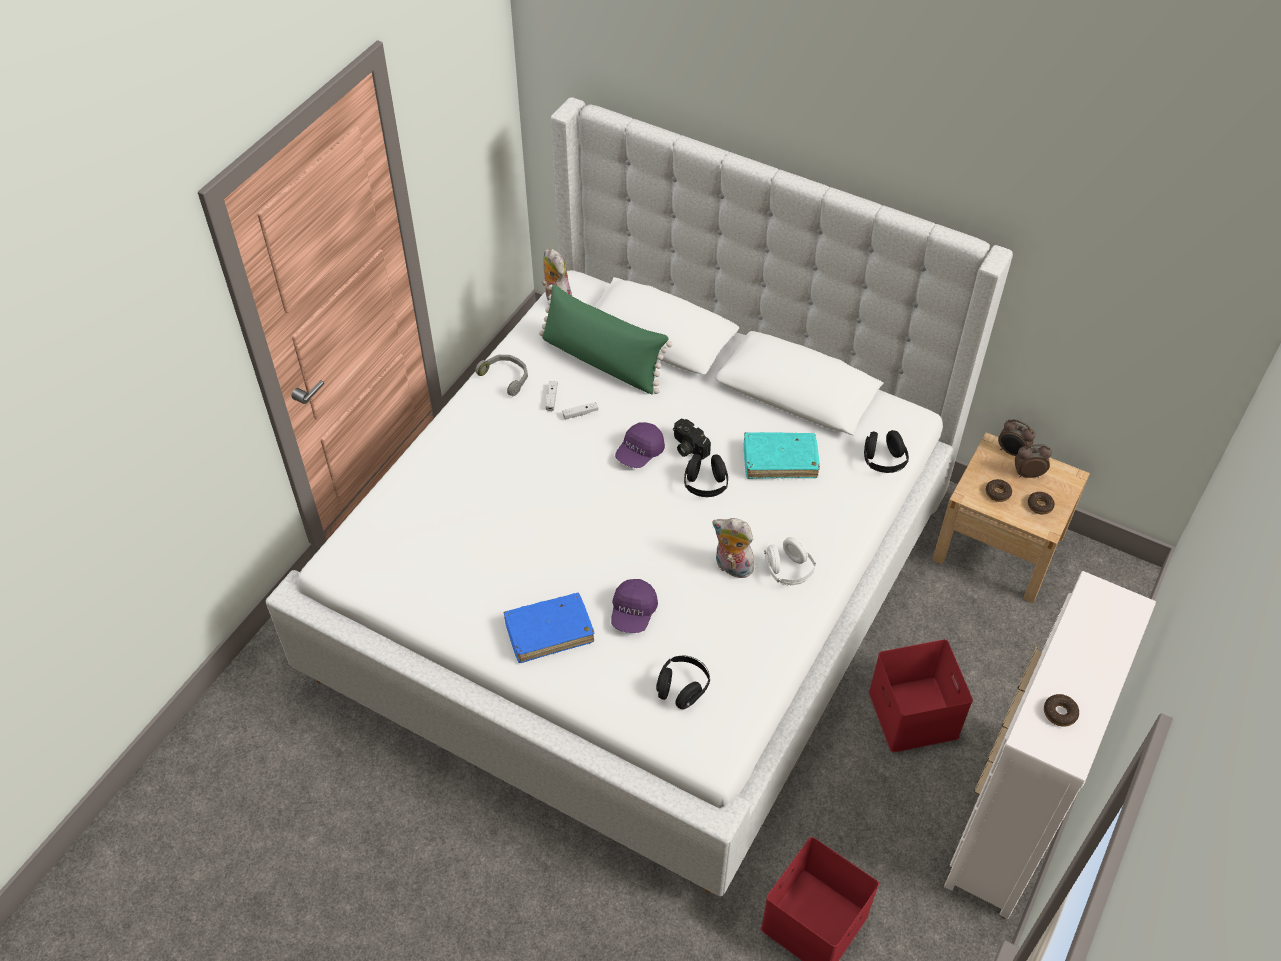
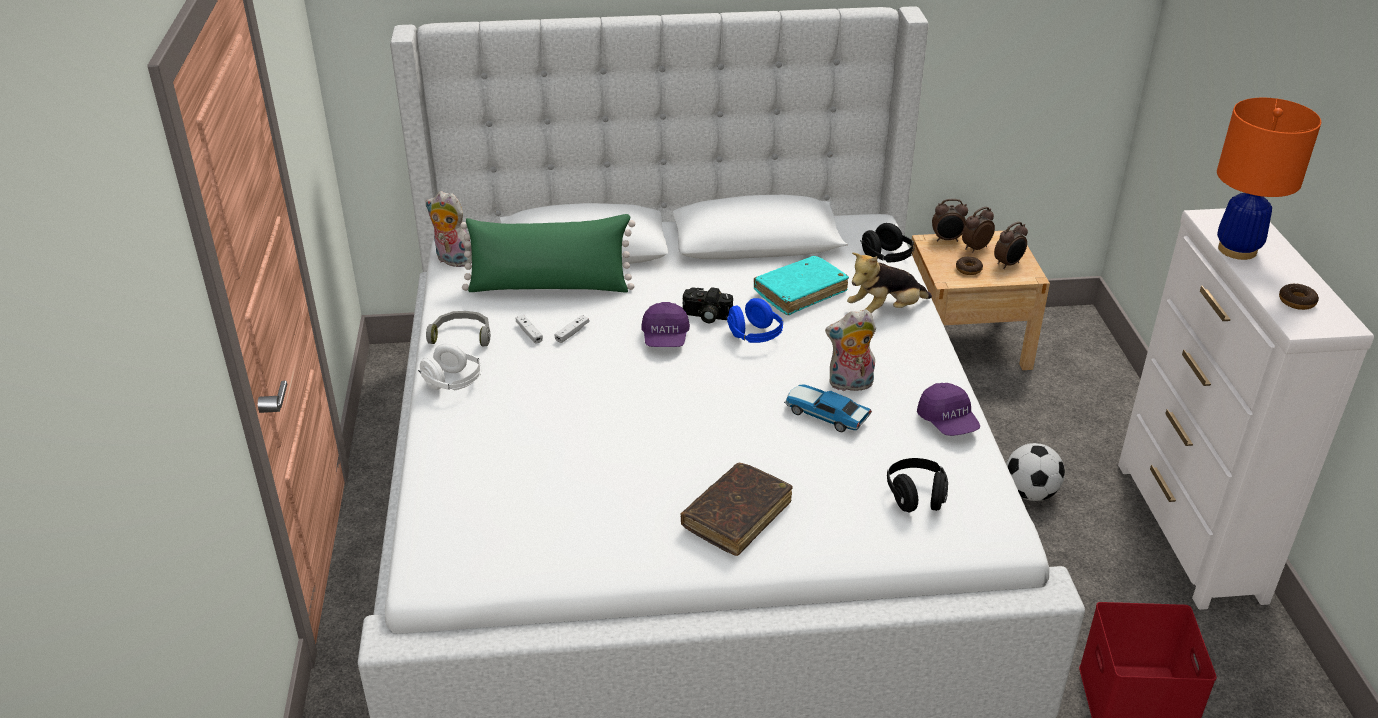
camera: 35 degrees left, 15 degrees down
(549, 632) = (737, 516): blue book -> brown book
(633, 613) = (801, 461): purple cap -> purple cap (948, 422)
(688, 583) = (825, 414): none -> toy car
(705, 485) = (754, 336): black headphones -> blue headphones
(788, 571) = (902, 365): white headphones -> white headphones (453, 383)
(829, 514) = (885, 312): none -> plush toy
(911, 713) = (1030, 493): red storage box -> football
(1040, 505) = (1008, 264): donut -> alarm clock
(1076, 635) = (1237, 249): none -> orange table lamp

